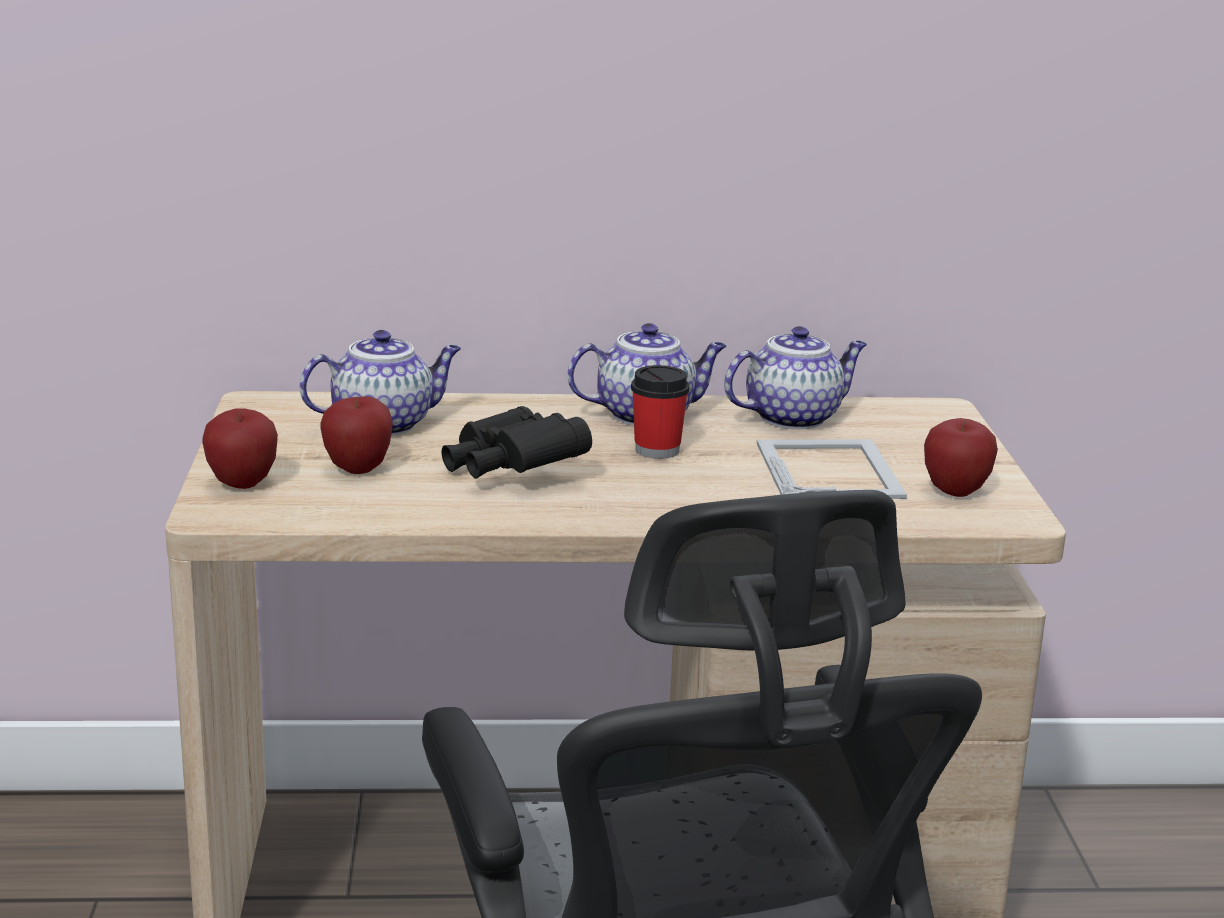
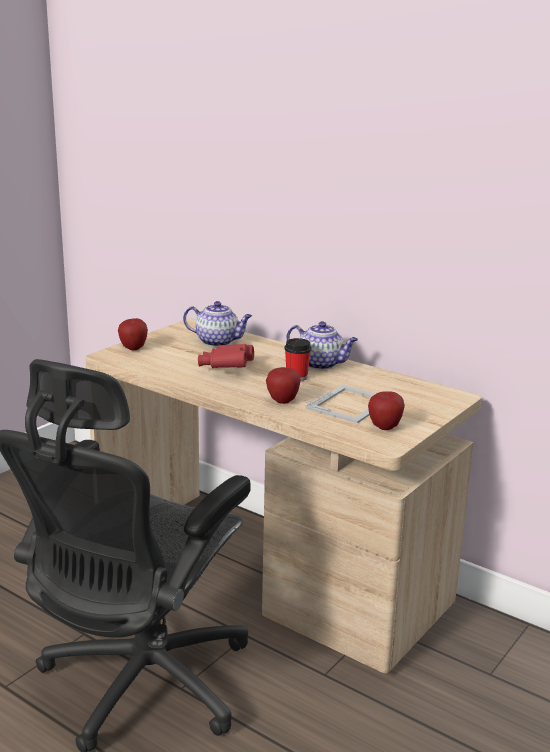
camera: 40 degrees right, 0 degrees up
(358, 469) = (178, 354): apple -> apple (282, 401)
(510, 471) = (226, 369): black binoculars -> red binoculars
(794, 417) = (381, 381): teapot -> none

